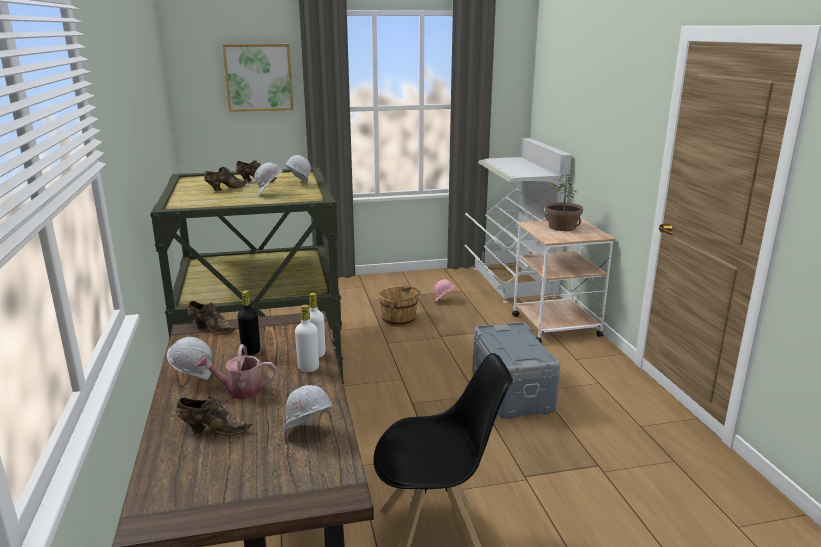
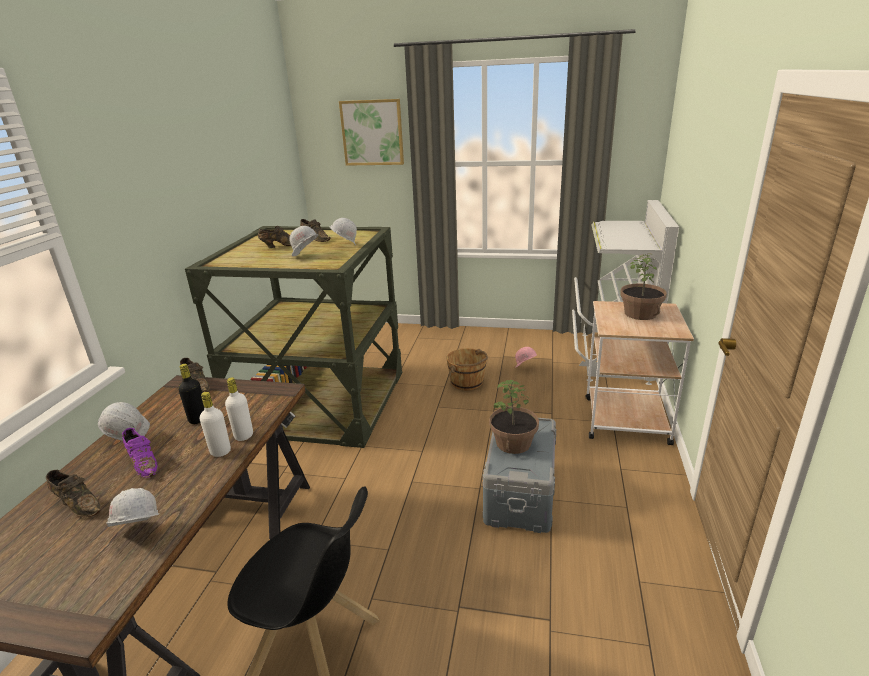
camera: 25 degrees right, 5 degrees up
(239, 390) = (143, 463): watering can -> purple shoe
(506, 343) = (513, 443): none -> potted plant

